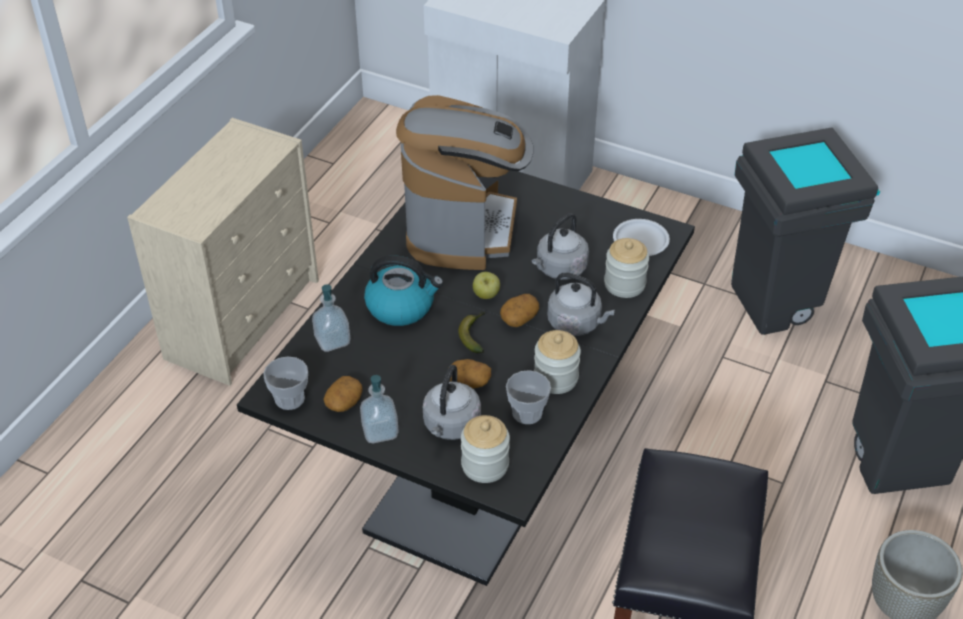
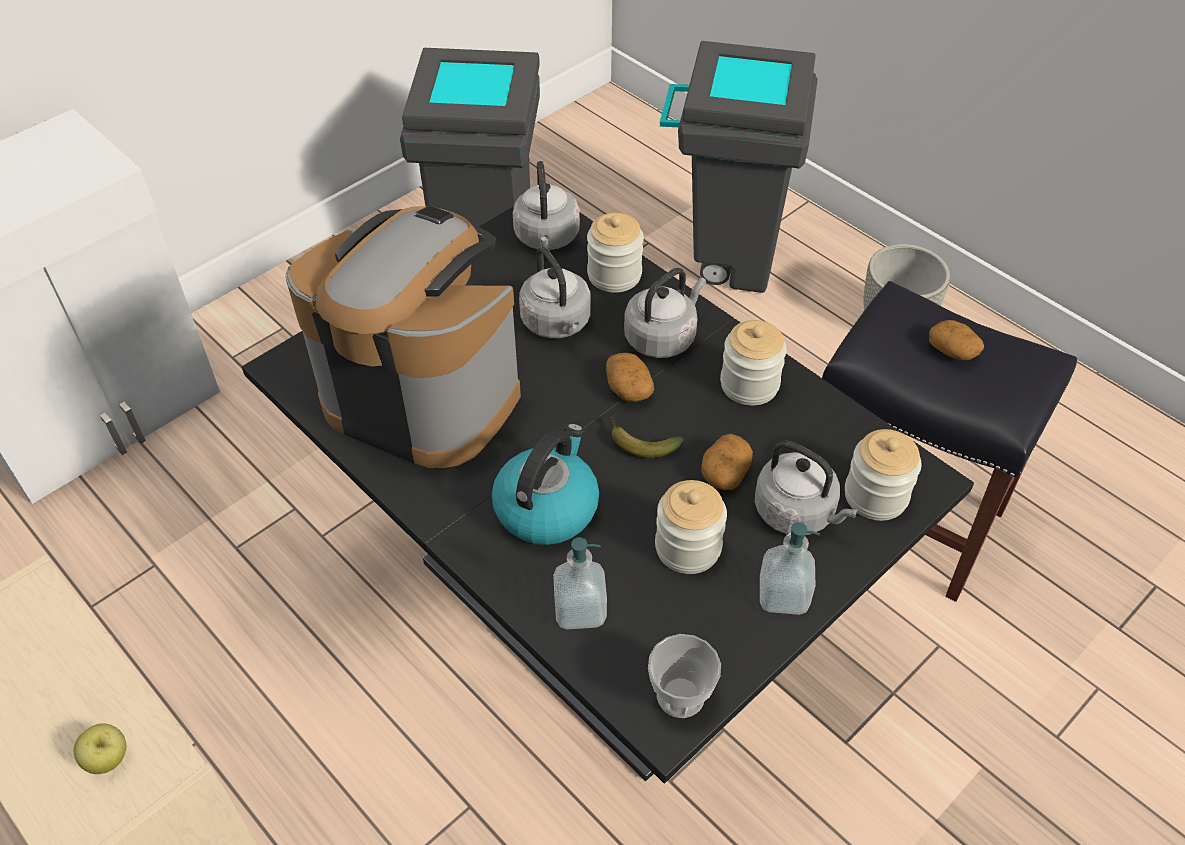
camera: 70 degrees left, 5 degrees up
(344, 403) = (713, 626): potato -> potato (953, 350)
(398, 378) = (688, 547): none -> jar
(486, 295) = (570, 409): apple -> apple (108, 759)
(527, 413) = (799, 428): cup -> none
(640, 241) = (547, 238): white plate -> grey kettle

